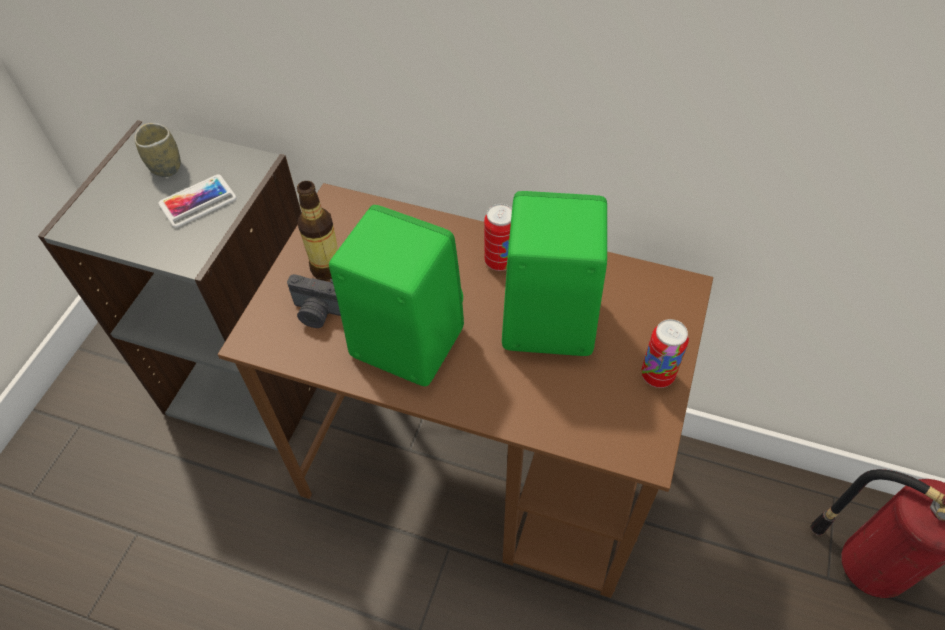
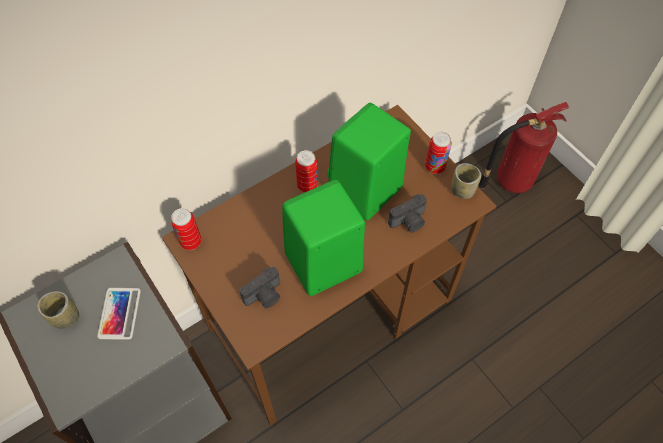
camera: 55 degrees left, 5 degrees up
(327, 269) = (235, 273): bottle -> none
(336, 208) = (191, 242): none -> can
(544, 396) = (409, 222): none -> camera
(653, 430) = (462, 190): none -> cup

